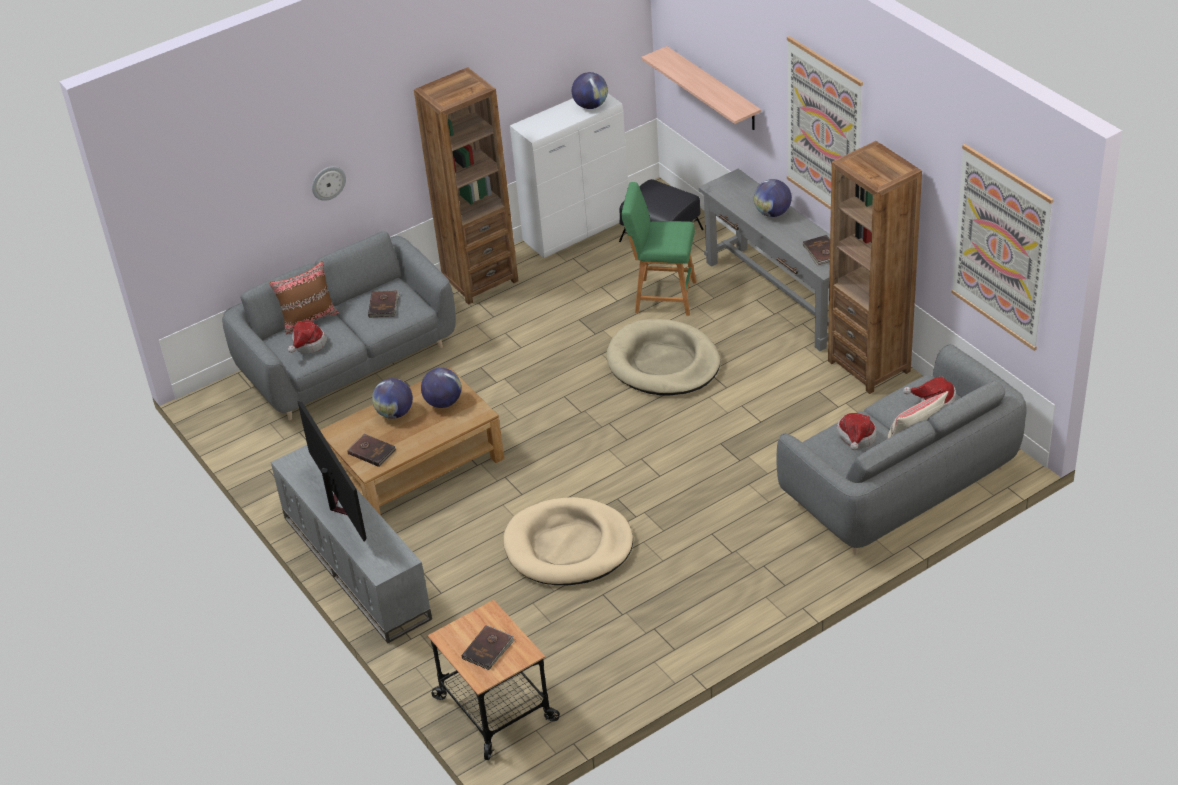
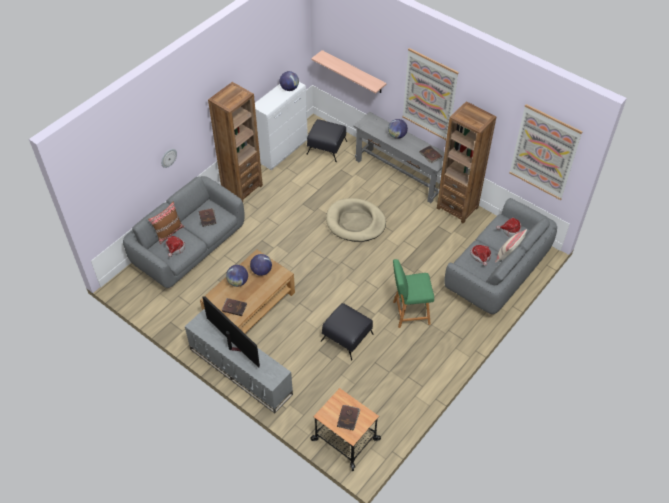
camera: 20 degrees left, 10 degrees up
(568, 546) = (347, 337): beige dog bed -> black ottoman
(662, 296) = (340, 183): green stool -> green stool (409, 313)

